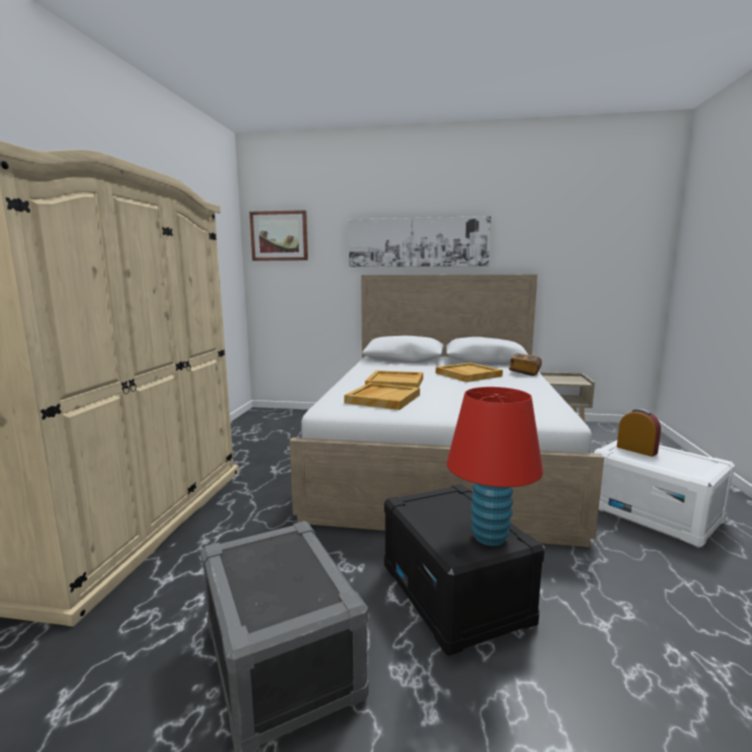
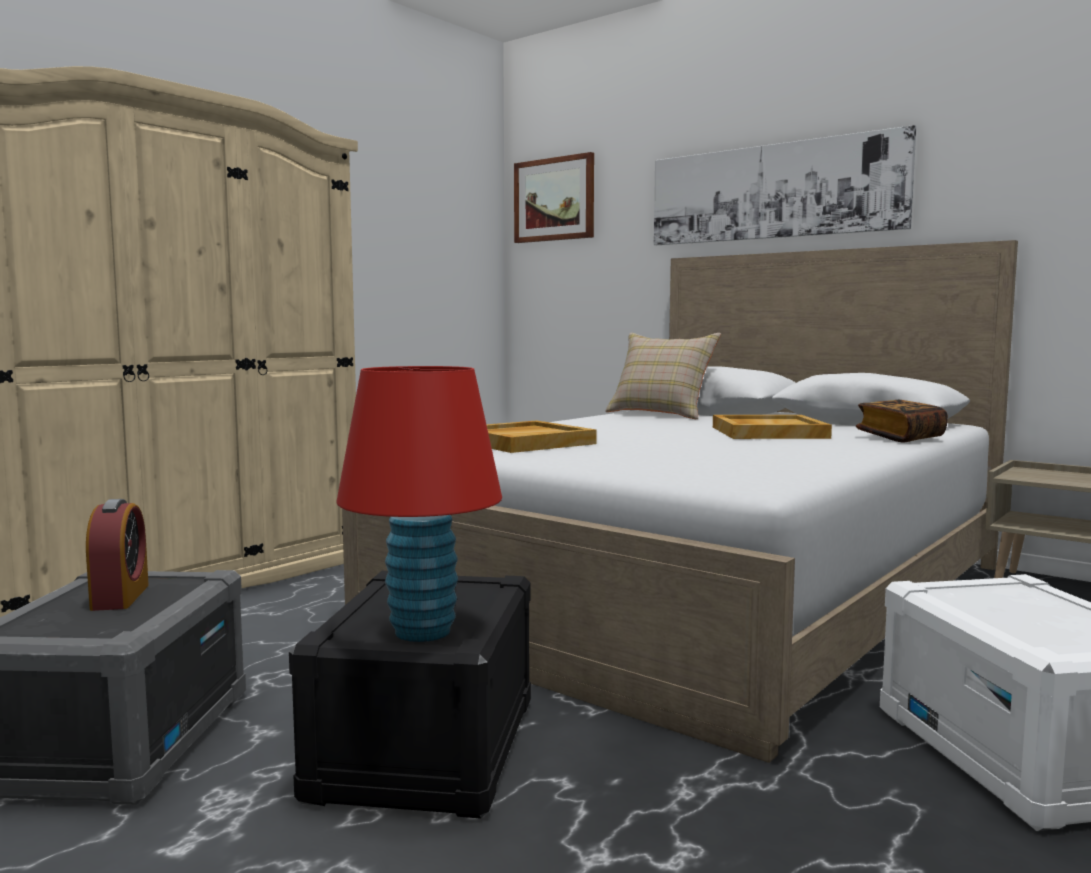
camera: 30 degrees right, 5 degrees down
(386, 364) = (661, 414): none -> beige pillow
(395, 383) = (603, 431): beige tray -> none
(636, 450) = (997, 596): alarm clock -> alarm clock (120, 597)

